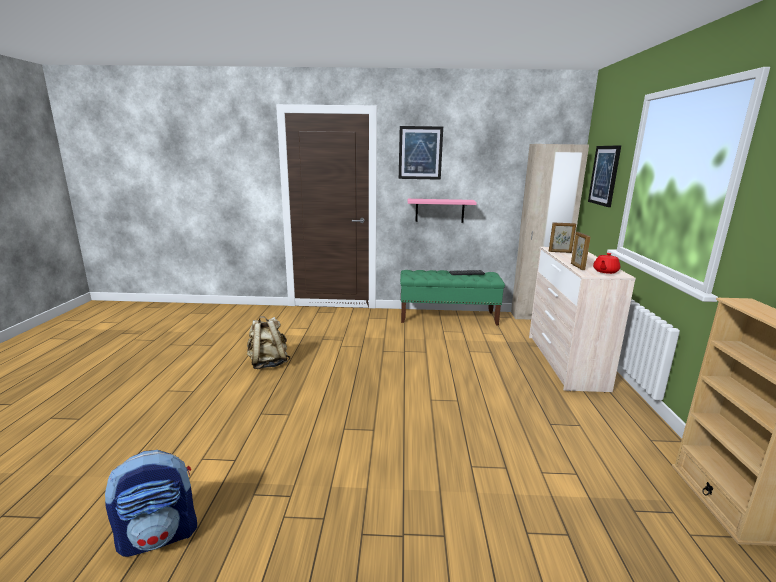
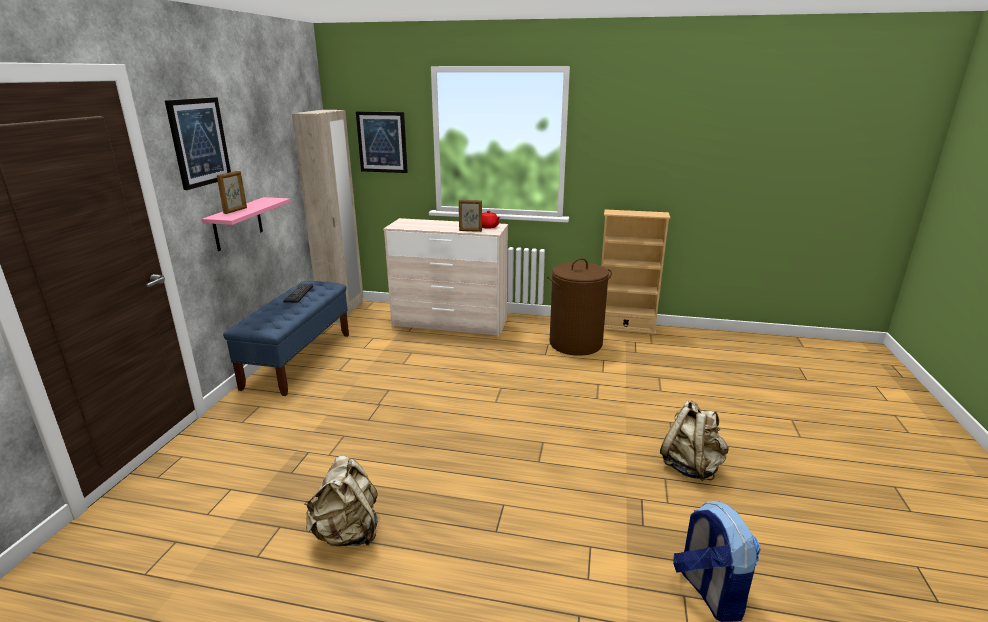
camera: 80 degrees left, 5 degrees up
(347, 547) = (691, 466): none -> beige backpack
(448, 317) = (299, 360): green bench -> blue bench
(560, 252) = (413, 226): picture frame -> picture frame (236, 210)
(603, 447) = (575, 343): none -> brown laundry basket

